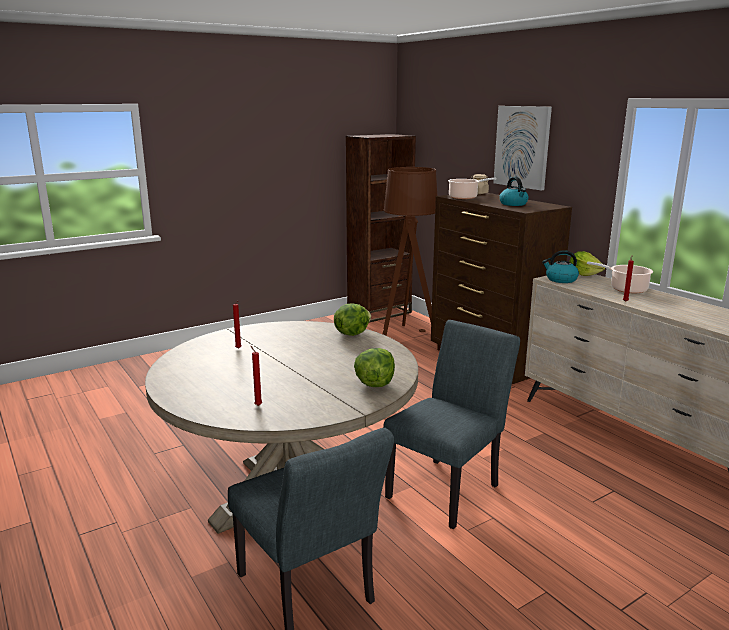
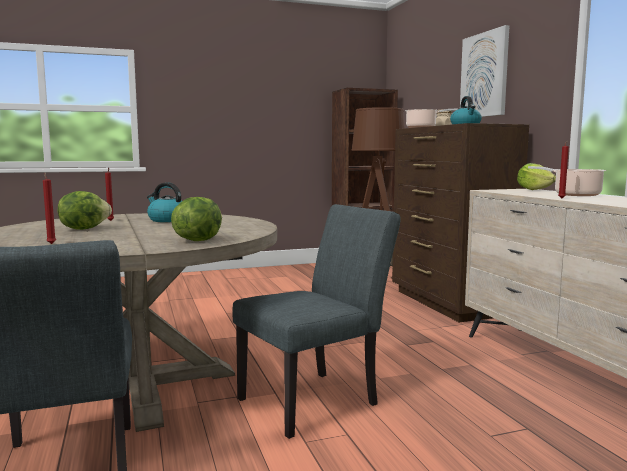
camera: 15 degrees right, 10 degrees down
(351, 333) = (236, 219): lettuce -> lettuce (84, 229)
(560, 279) = (501, 190): kettle -> kettle (167, 220)

